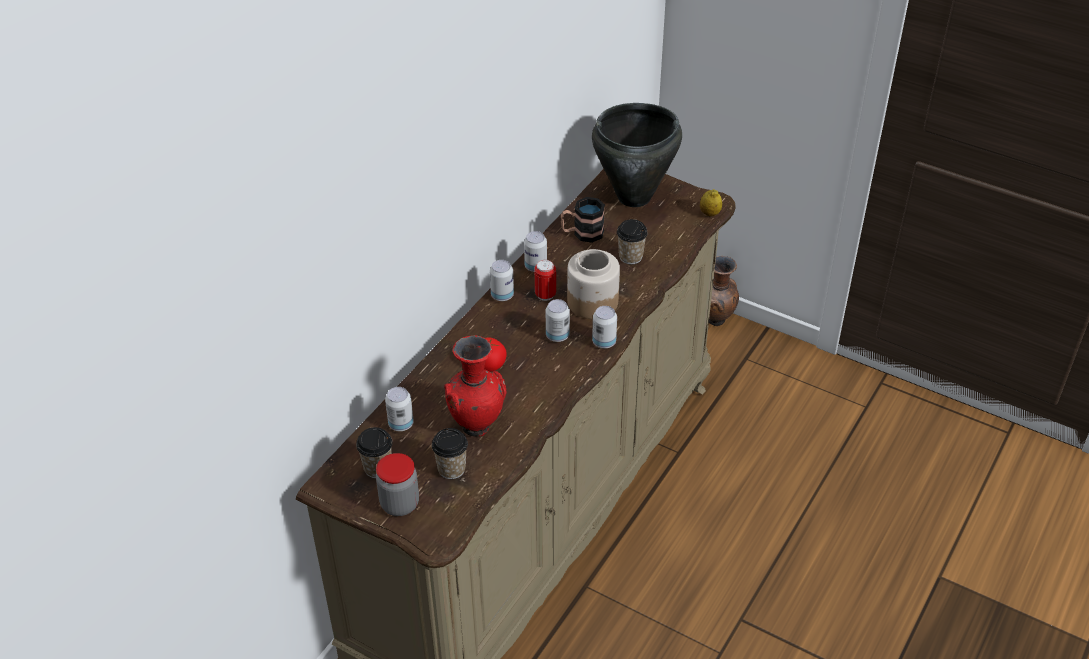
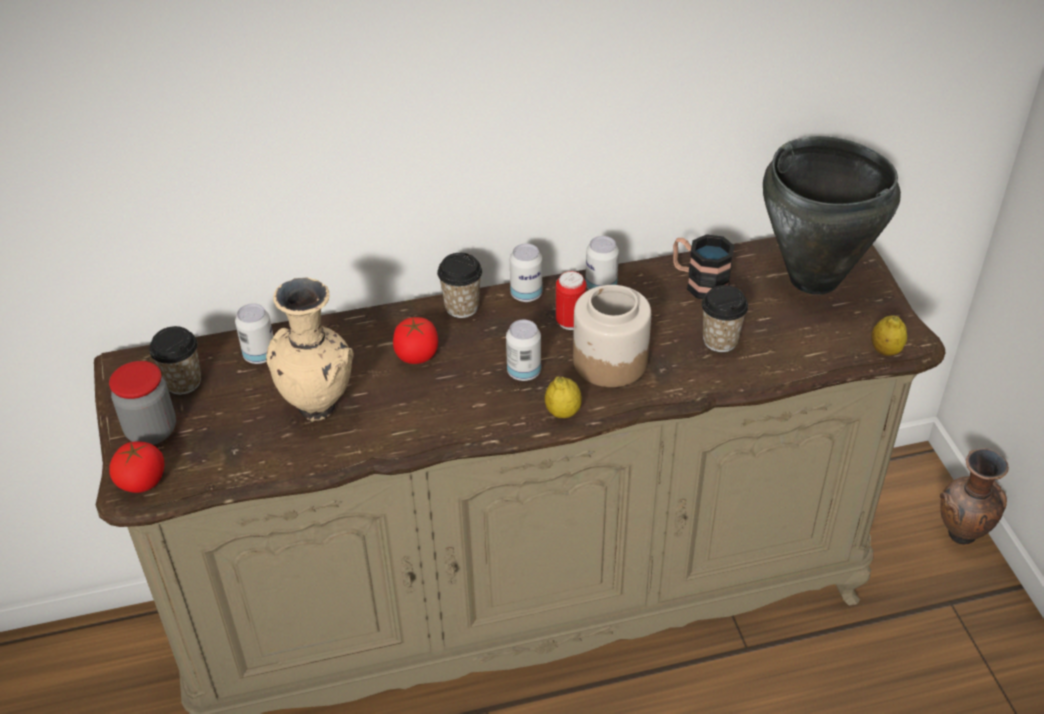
camera: 45 degrees right, 0 degrees up
(435, 530) = (142, 481): none -> tomato
(451, 469) = (239, 432): cup -> cup (462, 307)
(477, 426) = (320, 408): red vase -> beige vase
(604, 342) = (563, 412): can -> lemon

